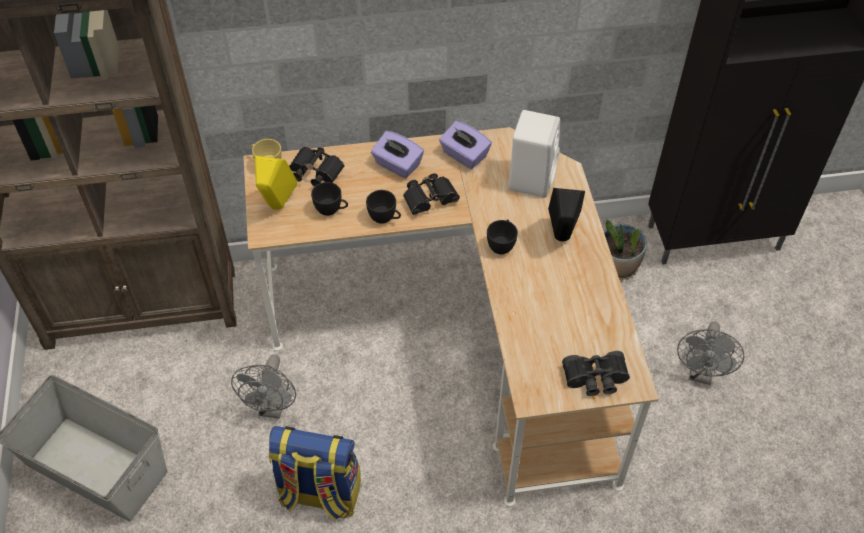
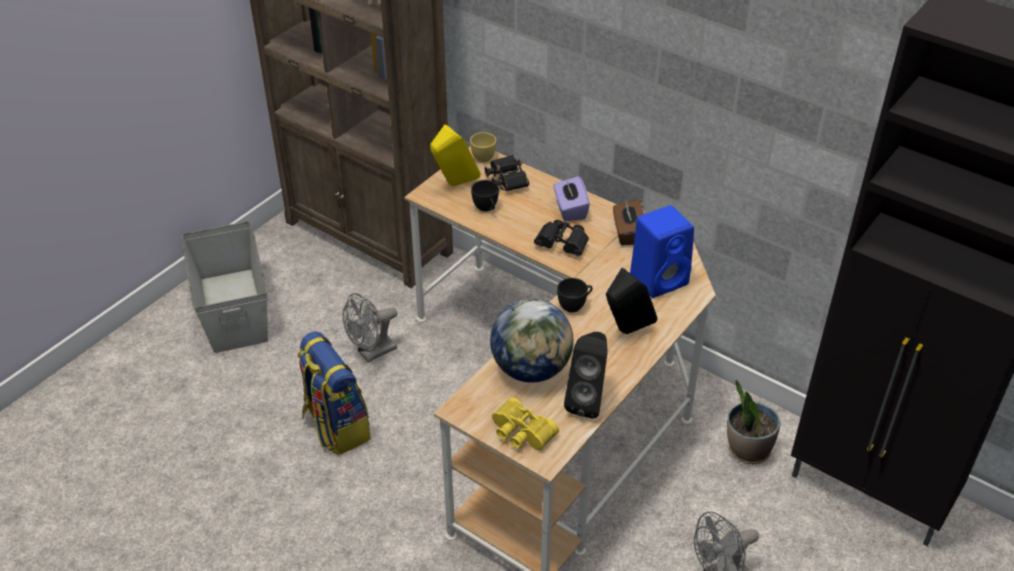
camera: 45 degrees right, 10 degrees down
(385, 218) = (515, 236): black cup -> none
(464, 155) = (628, 233): purple tissue box -> brown tissue box
(531, 177) = (660, 279): white speaker -> blue speaker
(538, 322) = (531, 369): none -> globe
(595, 380) = (521, 434): black binoculars -> yellow binoculars
(605, 315) = (588, 401): none -> black speaker

